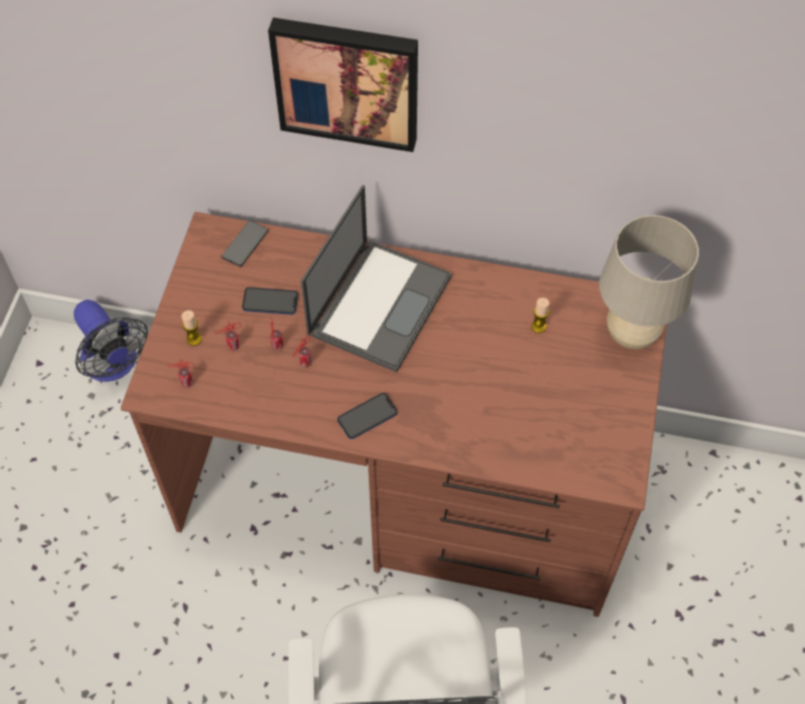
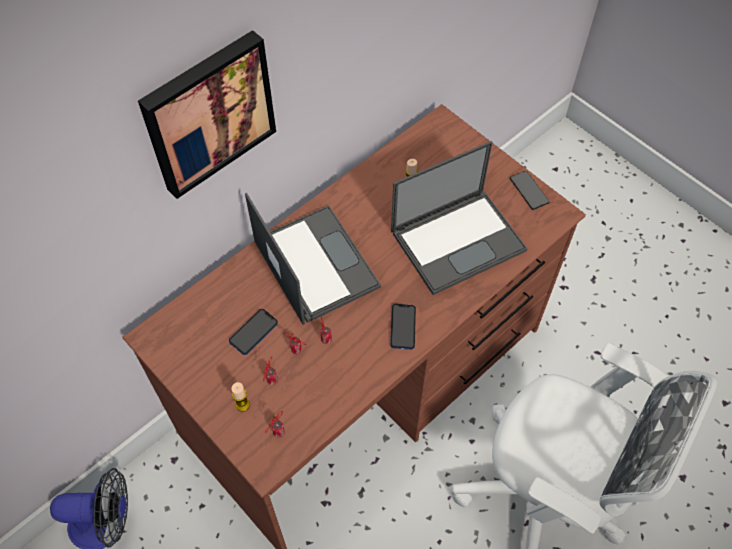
camera: 55 degrees left, 0 degrees up
(245, 244) = (186, 319): phone -> phone (529, 190)
(508, 407) = (459, 239): none -> laptop
(631, 334) = (455, 141): beige table lamp -> none

